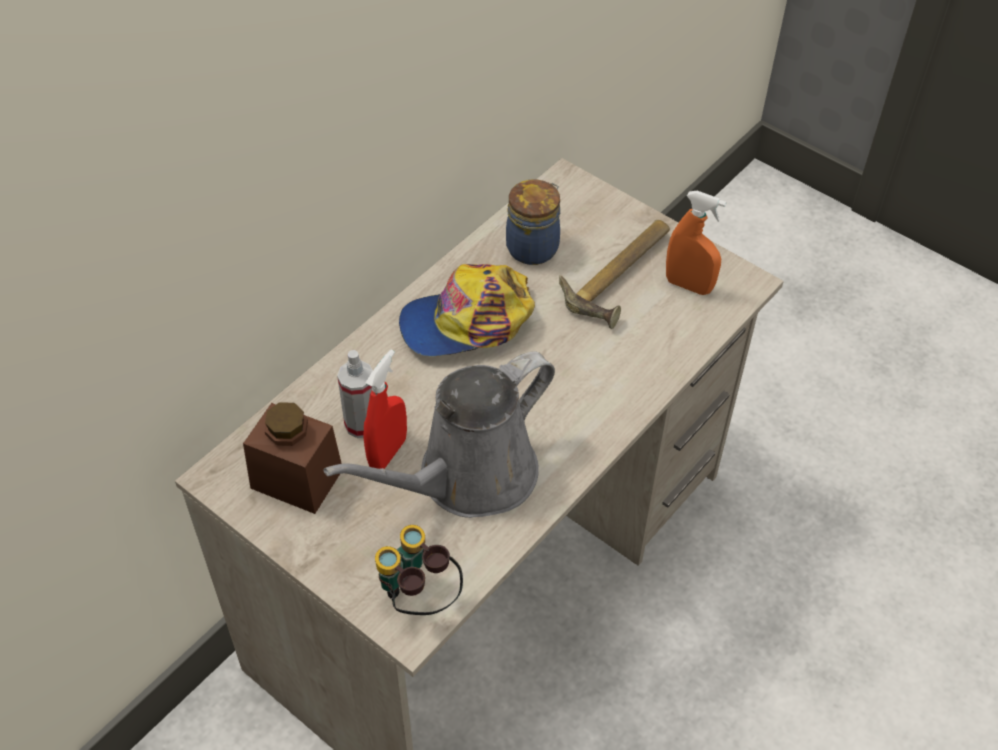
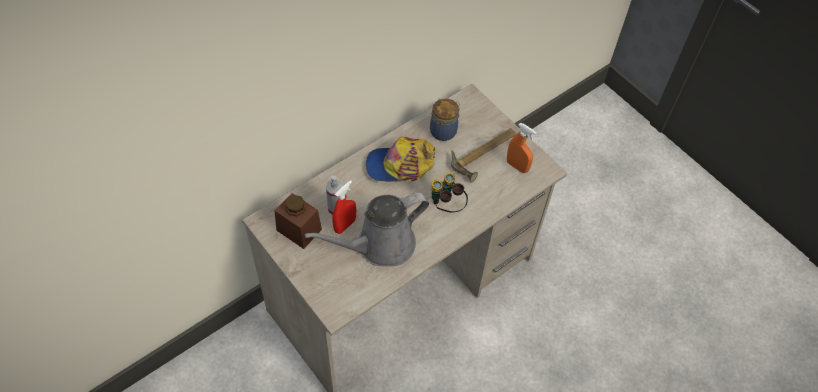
camera: 10 degrees right, 5 degrees up
(418, 598) = (342, 299): binoculars -> binoculars (446, 206)

